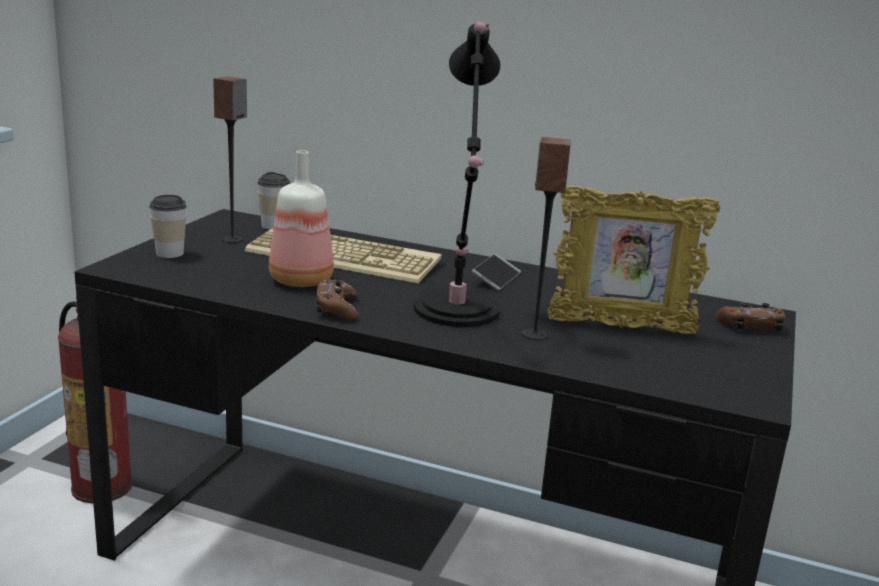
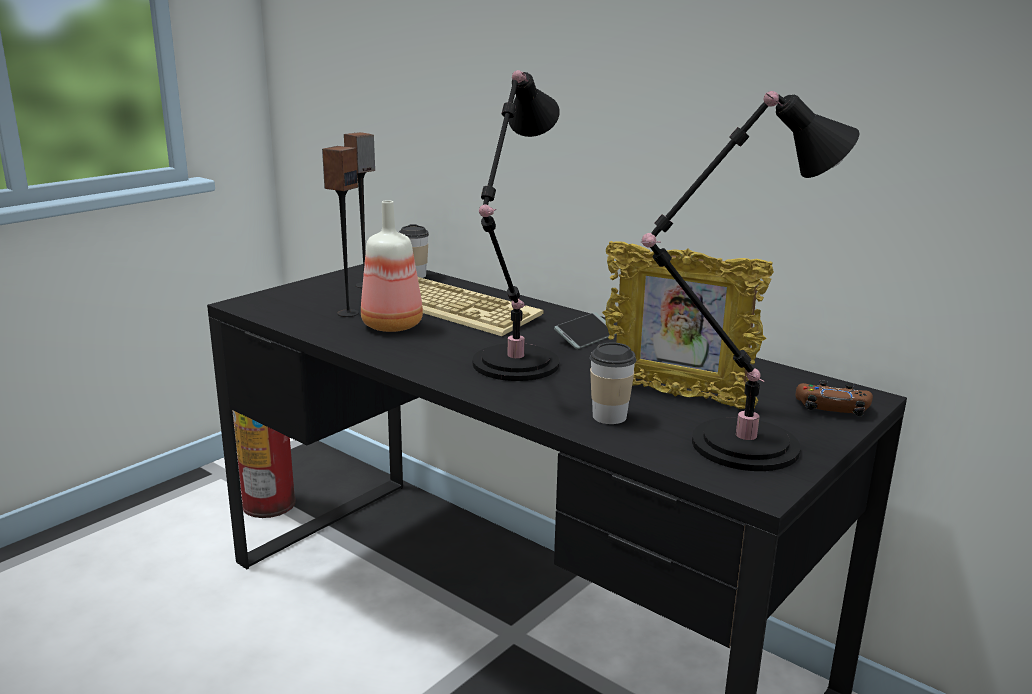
camera: 20 degrees right, 0 degrees up
(170, 253) = (299, 294): cup -> cup (609, 416)
(337, 308) = (401, 353): brown game controller -> none
(534, 334) = (573, 394): speaker -> speaker (347, 313)
(706, 367) = (735, 445): none -> black table lamp

